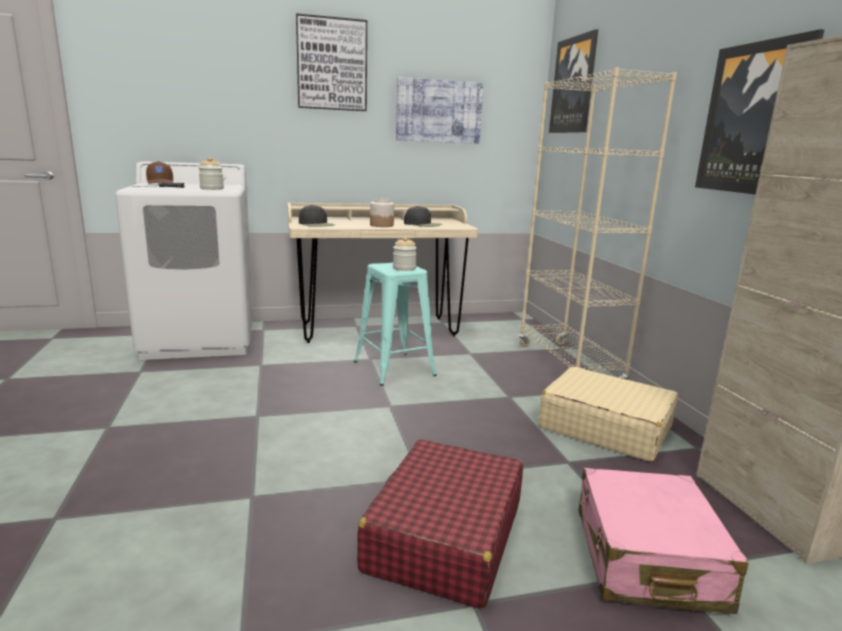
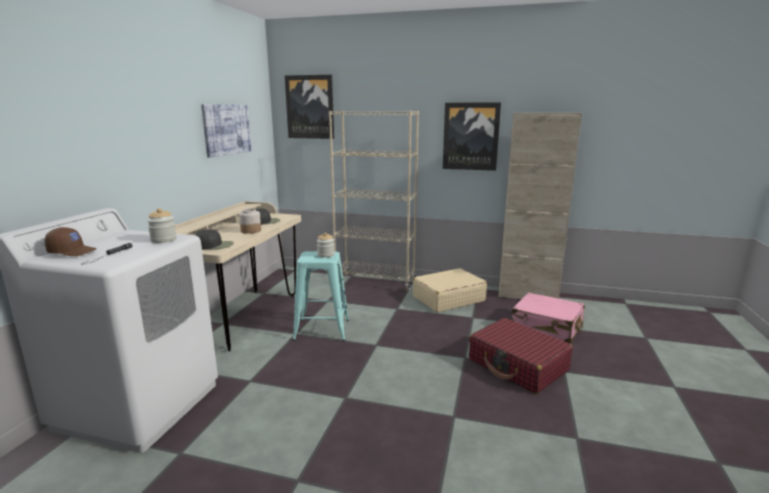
camera: 60 degrees left, 0 degrees up
(332, 64) = (158, 95): picture -> none

